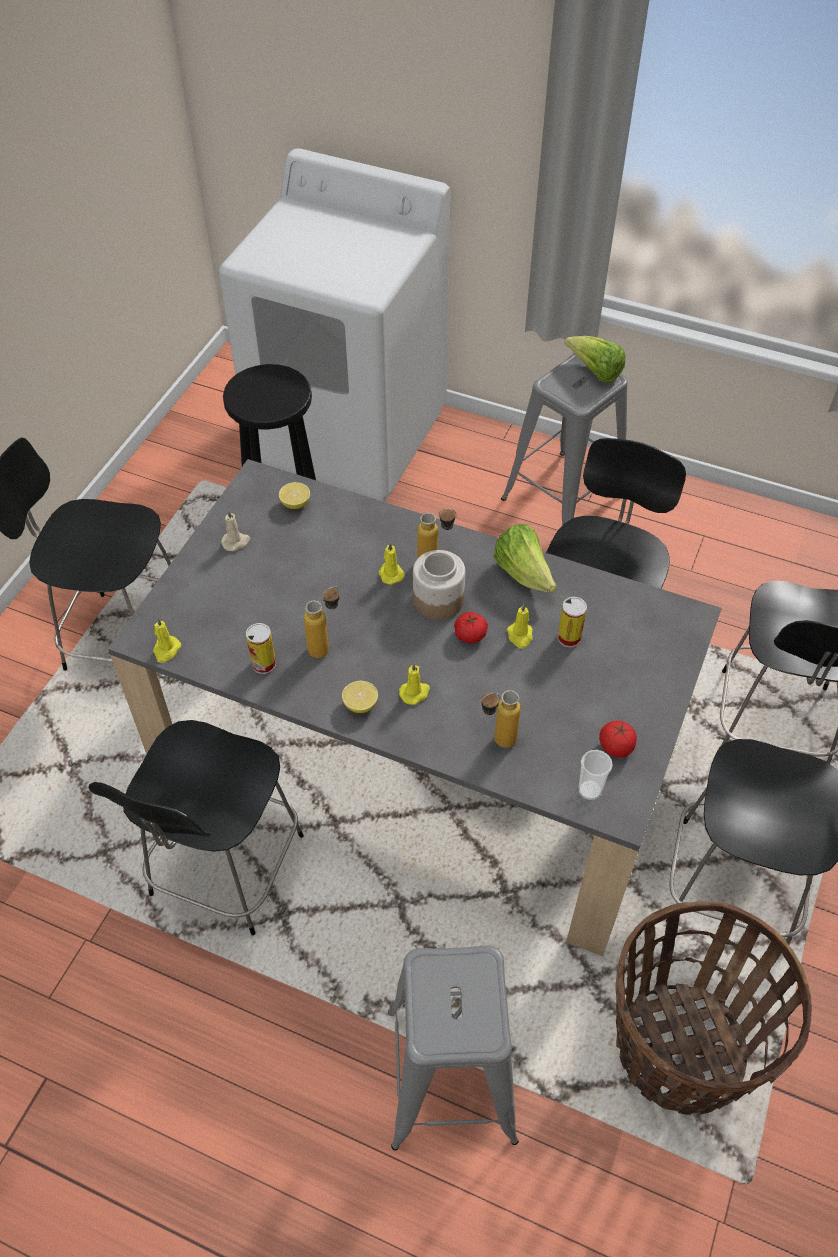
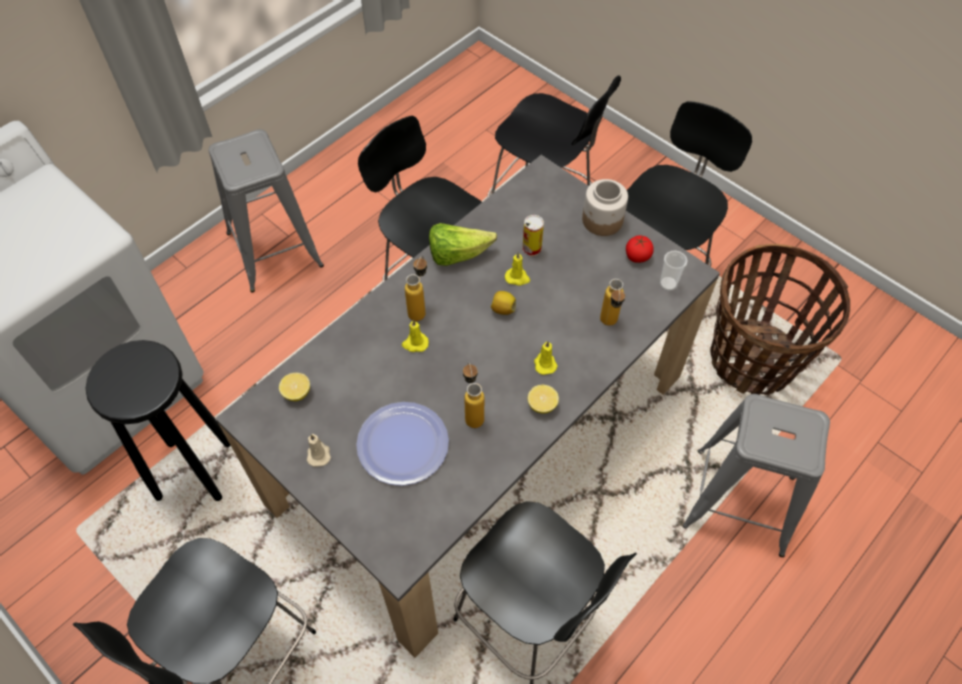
camera: 70 degrees left, 5 degrees up
(166, 650) = (423, 544): yellow candle -> none
(264, 664) = (472, 466): can -> none
(269, 601) = (402, 444): none -> plate
(437, 600) = (458, 319): jar -> jar (602, 221)
(470, 635) = (503, 309): tomato -> lemon
(595, 372) = (240, 145): lettuce -> none

